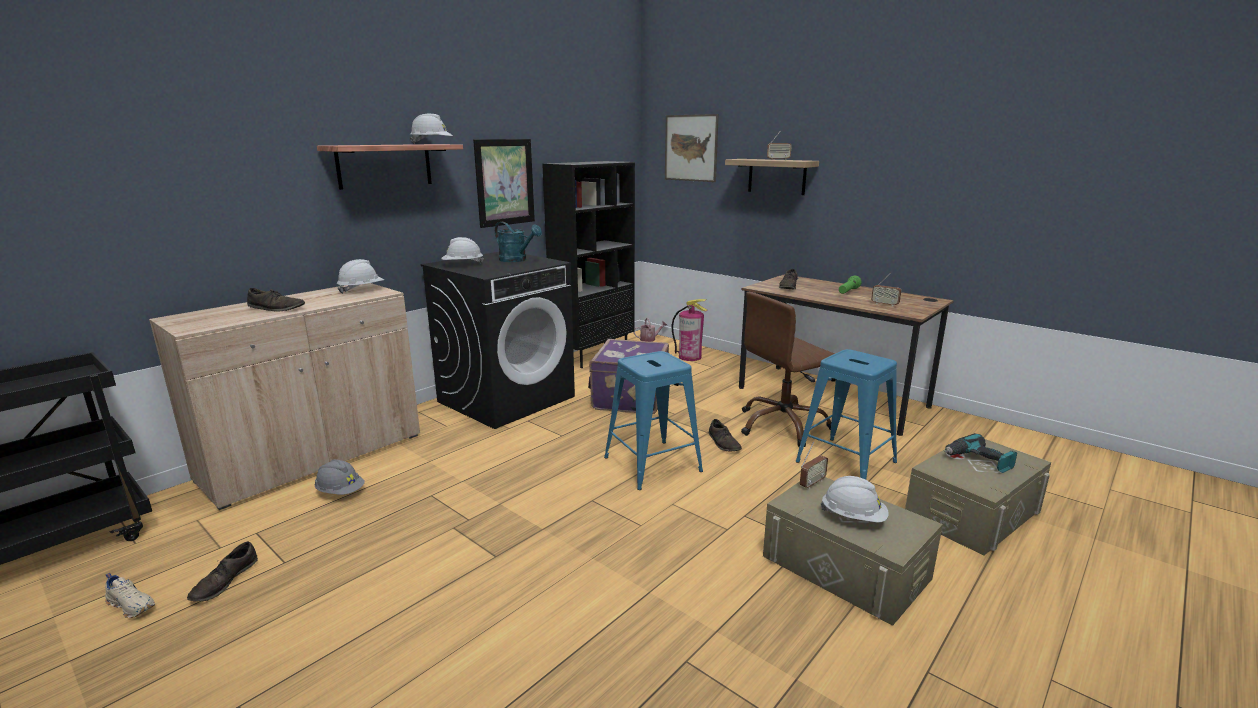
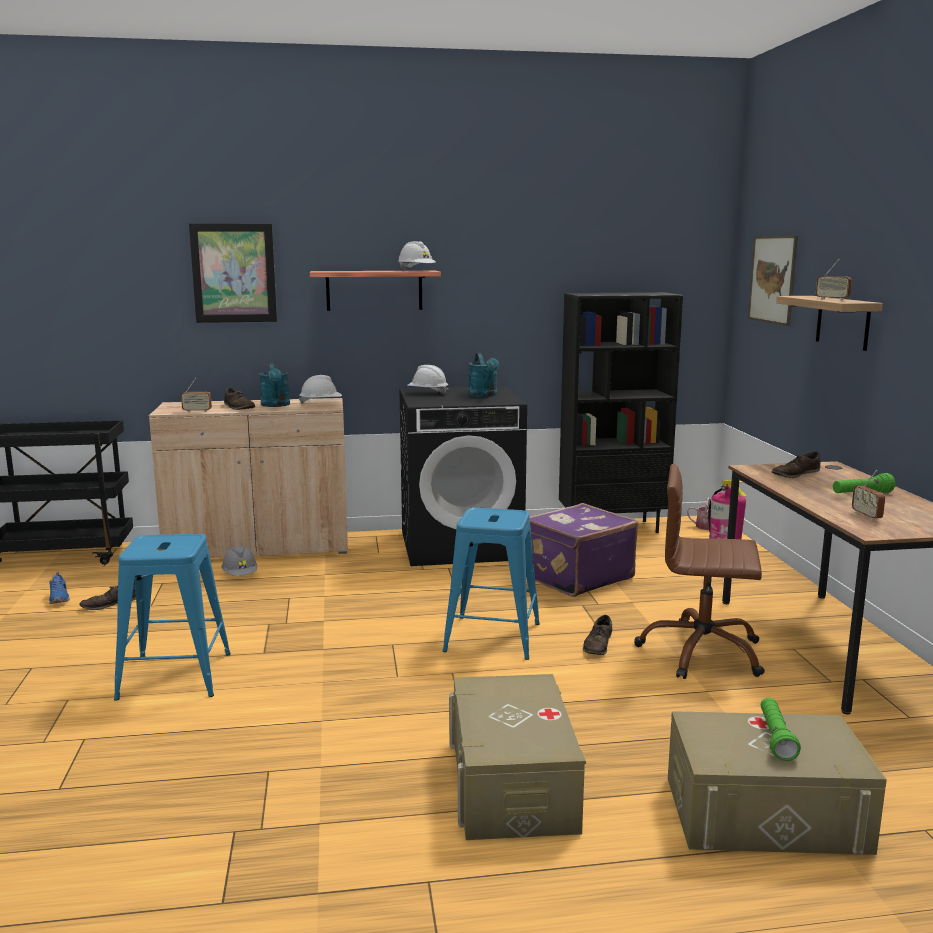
camera: 40 degrees right, 5 degrees down
(132, 605) = (60, 598): beige shoe -> blue shoe
(316, 299) = (276, 405): none -> turquoise watering can
(504, 182) = (513, 312): picture -> picture (234, 273)
(812, 483) = (529, 680): radio -> radio (197, 411)
(846, 462) = (707, 710): blue stool -> blue stool (175, 676)
(853, 517) = (506, 718): white hard hat -> none
(978, 461) = (775, 738): power drill -> green flashlight

